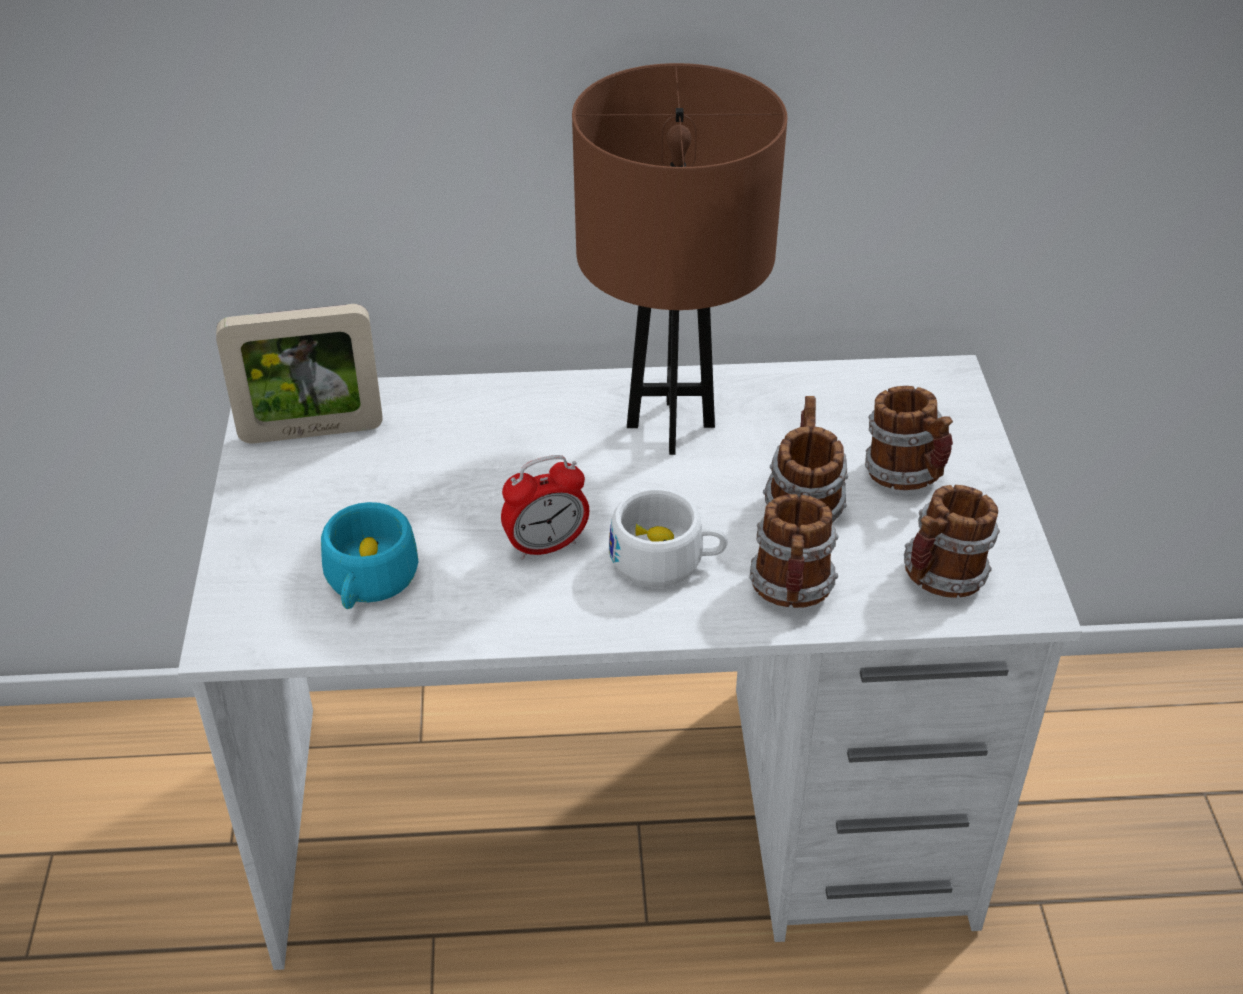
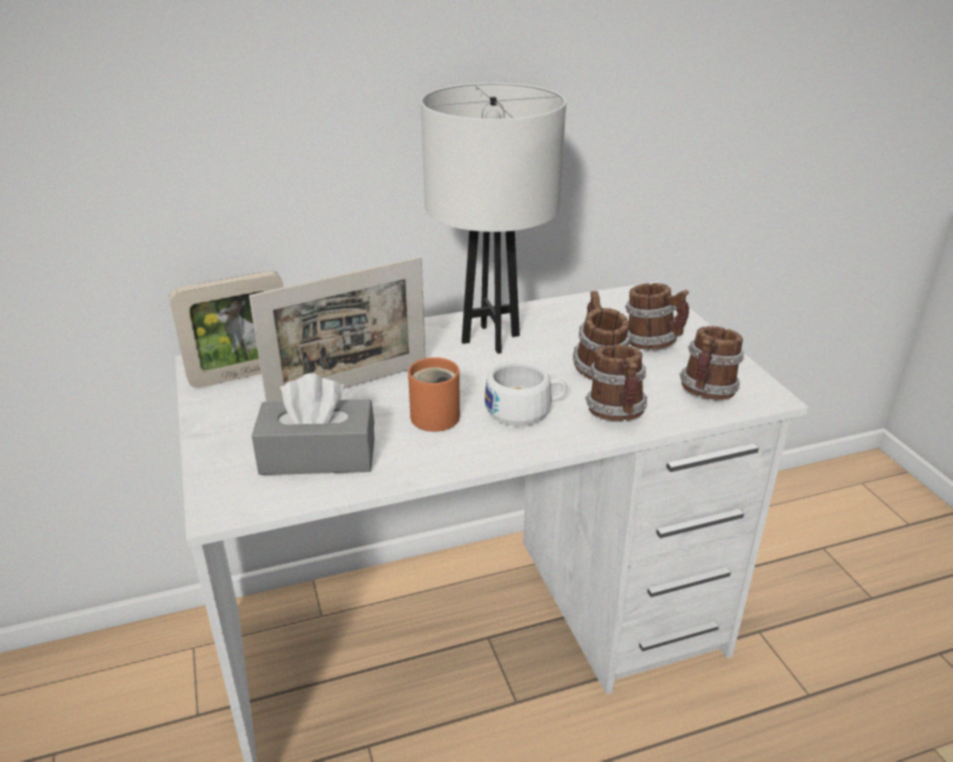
camera: 15 degrees left, 10 degrees down
(368, 582) = (318, 456): turquoise cup -> grey tissue box
(445, 475) = (349, 386): none -> picture frame
(546, 546) = (438, 414): alarm clock -> orange mug
(670, 426) = (490, 339): brown table lamp -> white table lamp

